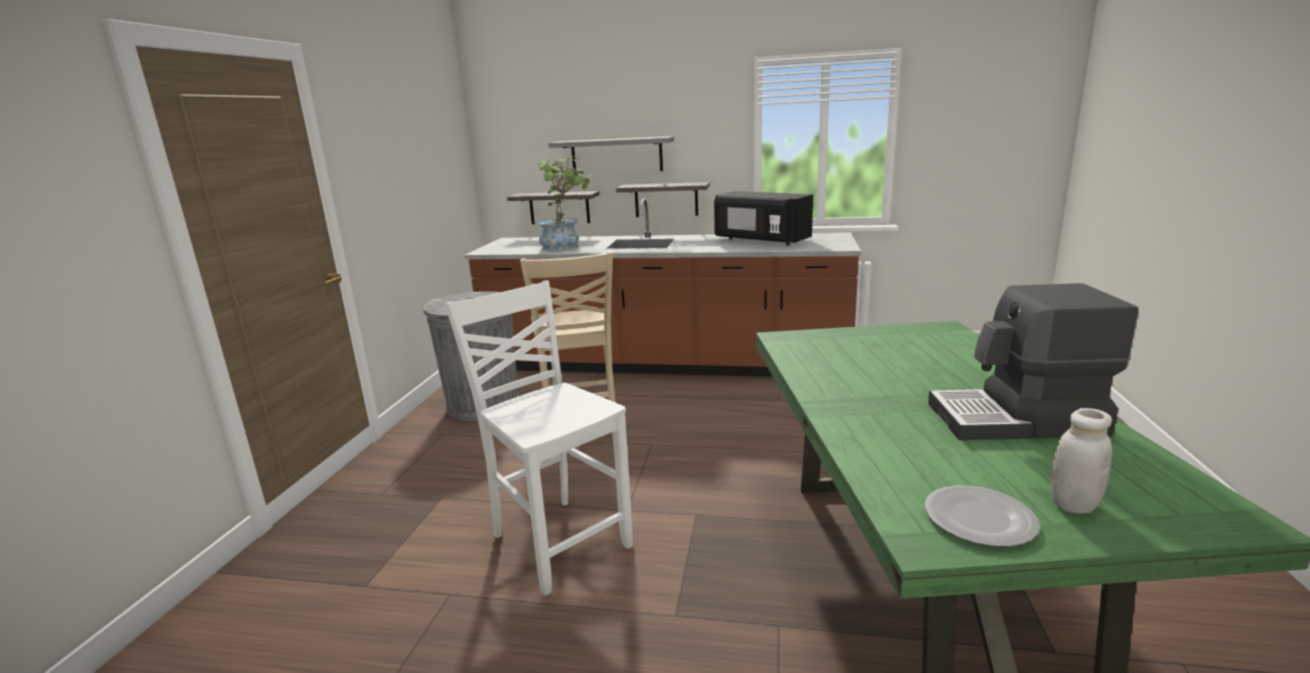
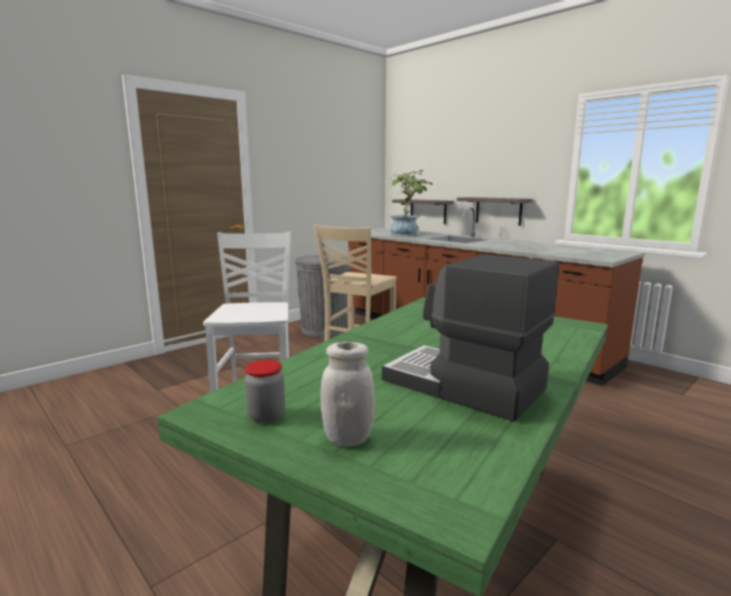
camera: 35 degrees right, 5 degrees down
(616, 155) = (468, 174): grey shelf -> none
(760, 240) = (546, 247): black microwave -> none
(979, 518) = (266, 416): plate -> jar

